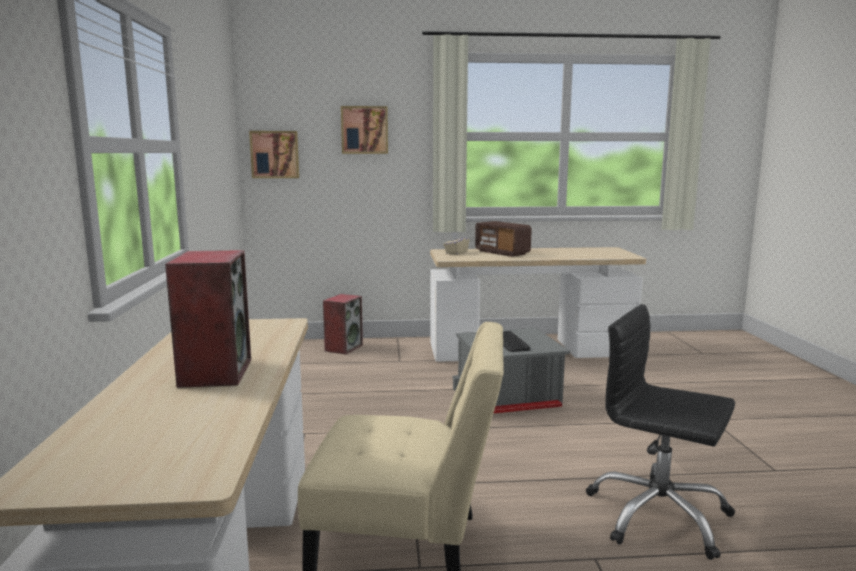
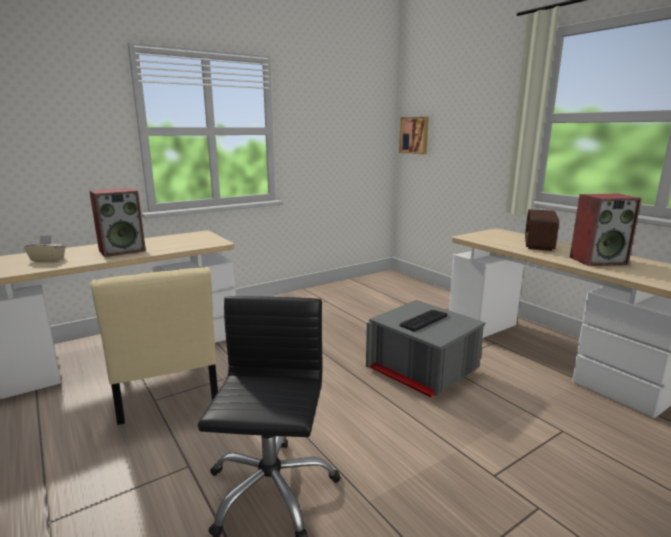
camera: 60 degrees right, 5 degrees up
(343, 348) = (423, 292): speaker -> speaker (598, 260)
(364, 130) = (471, 114): picture -> none
(456, 253) = (498, 235): beige tissue box -> beige tissue box (48, 259)

